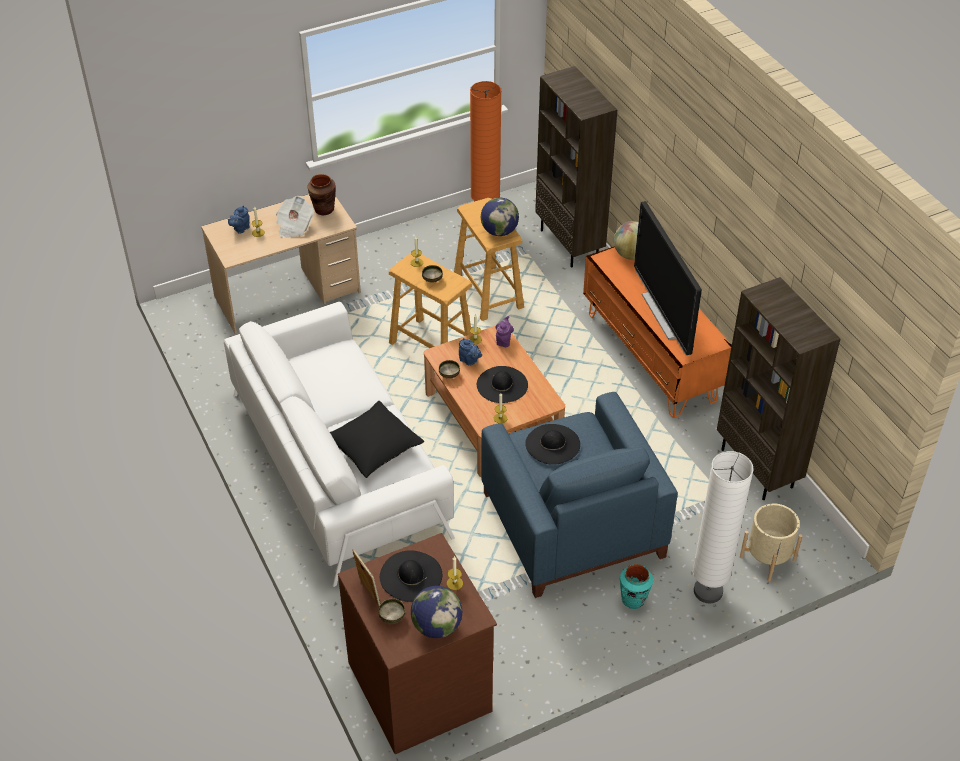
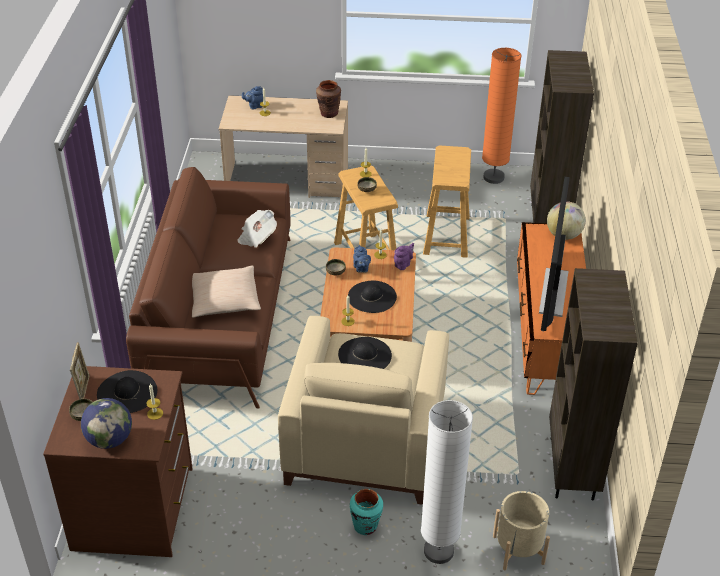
camera: 30 degrees right, 5 degrees down
(294, 226) = (296, 117): newspaper -> newspaper (257, 237)
(339, 463) = (219, 314): white sofa -> brown sofa
(373, 447) = (224, 300): black pillow -> beige pillow
(499, 231) = (454, 174): globe -> none
(571, 522) = (365, 439): blue armchair -> beige armchair

